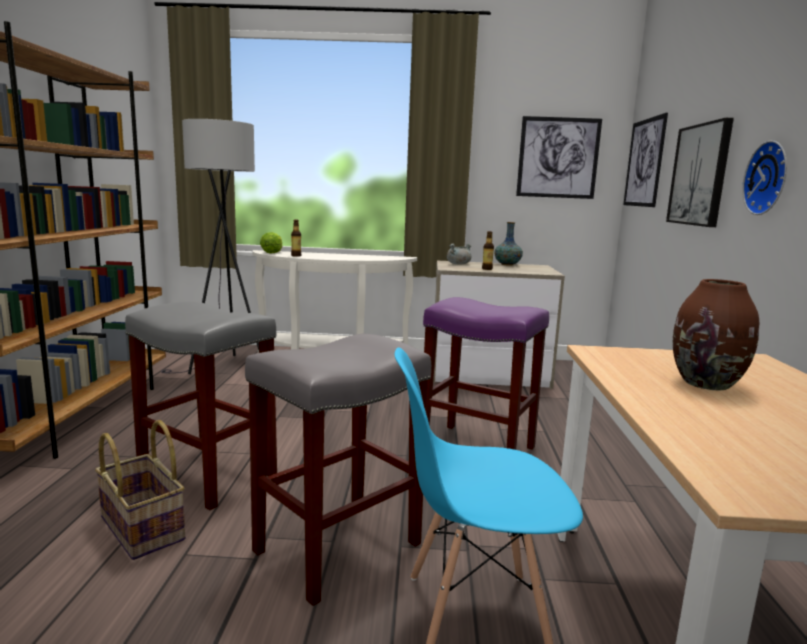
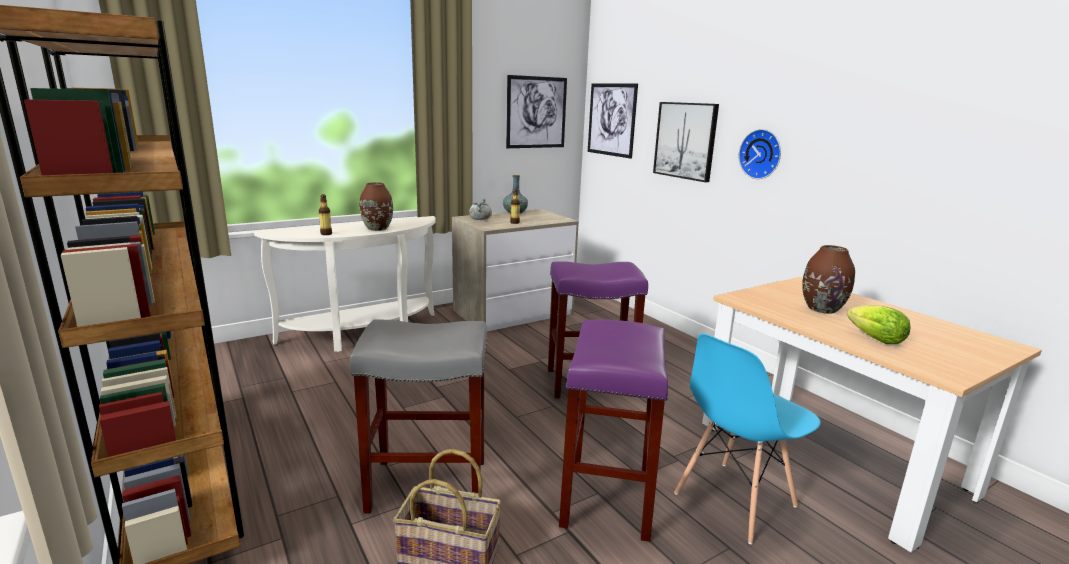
camera: 35 degrees left, 5 degrees up
(224, 368) = (265, 373): grey floor lamp -> none
(272, 252) = (288, 233): lettuce -> lettuce (876, 339)
(339, 546) = (607, 494): grey stool -> purple stool
(344, 257) = (377, 228): none -> brown vase

